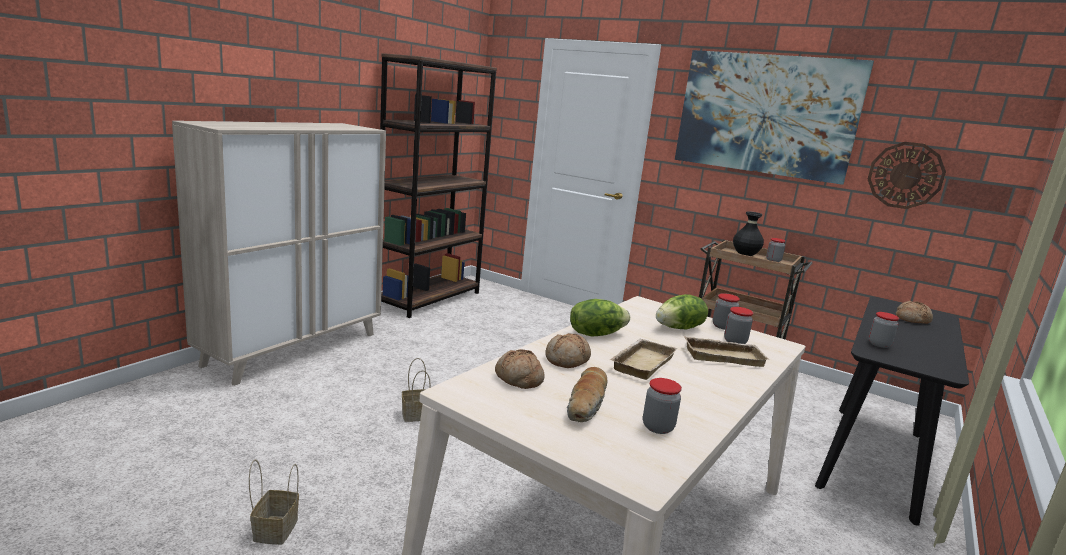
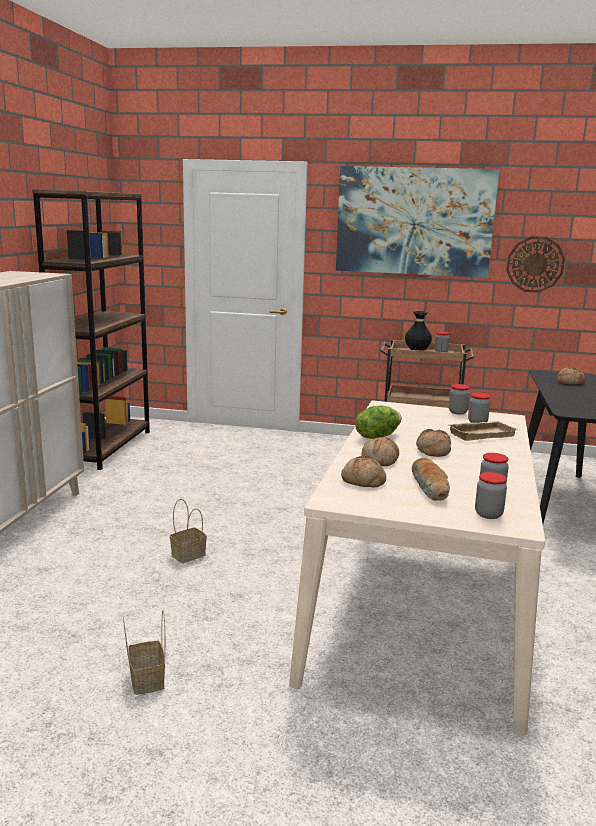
camera: 20 degrees left, 0 degrees up
(641, 362) = (432, 451): beige tray -> bread
(680, 328) = (430, 420): lettuce -> none
(879, 344) = (566, 405): jar -> jar (488, 514)

